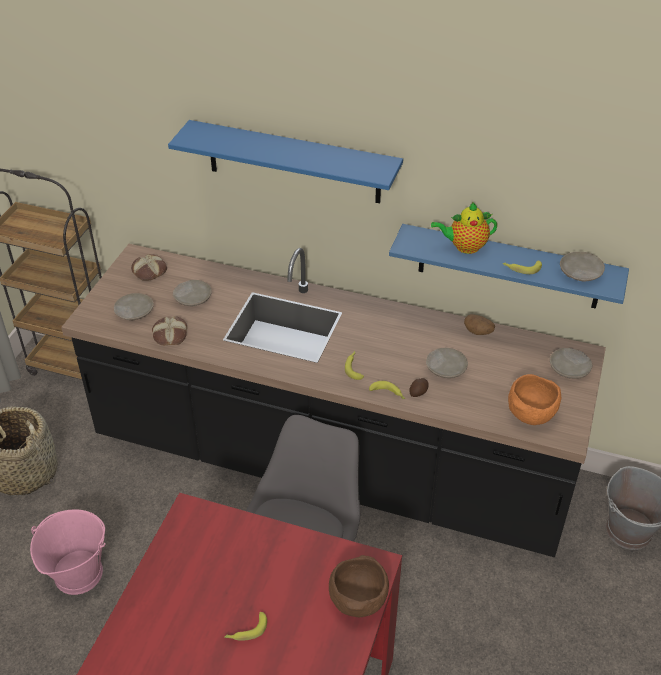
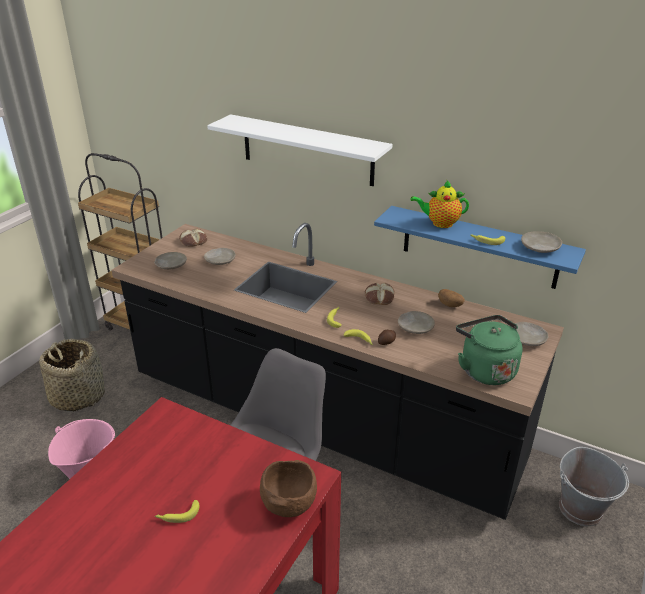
camera: 10 degrees right, 10 degrees down
(170, 335) = (192, 282): bread -> bread (379, 297)
(293, 162) = (307, 150): blue shelf -> white shelf
(531, 414) = (485, 369): orange bowl -> green kettle

